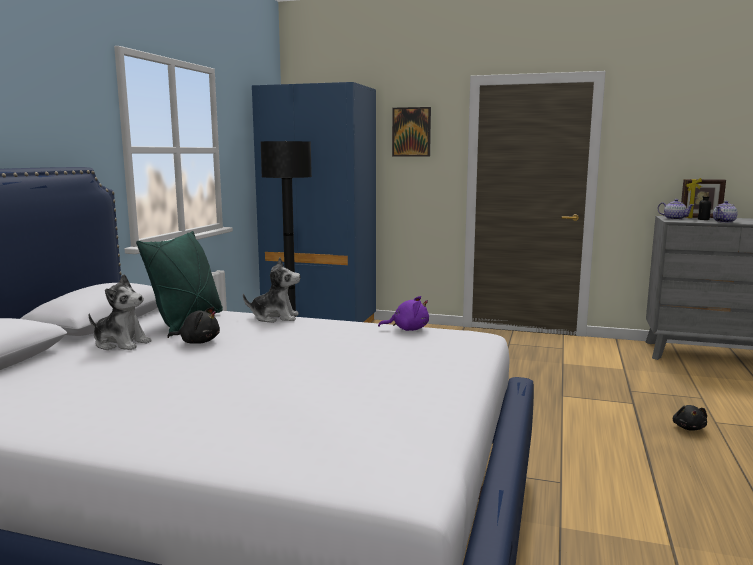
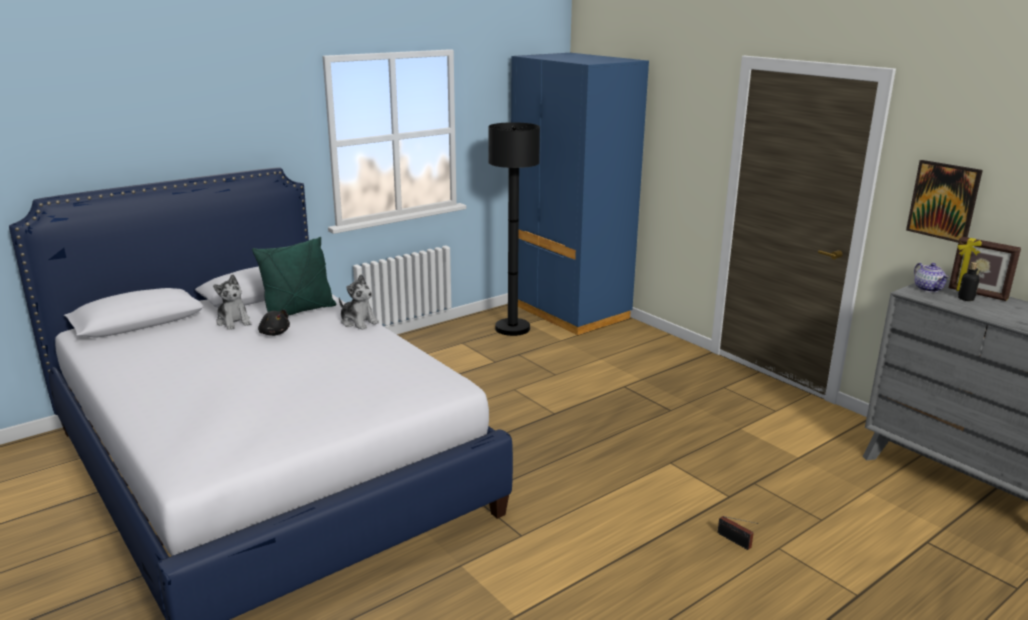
camera: 35 degrees right, 10 degrees up
(407, 329) = (418, 362): purple plush toy -> none
(411, 132) = (679, 115): picture -> picture (943, 201)
(688, 428) = (735, 541): black plush toy -> radio
(724, 222) = (977, 310): teapot -> none

